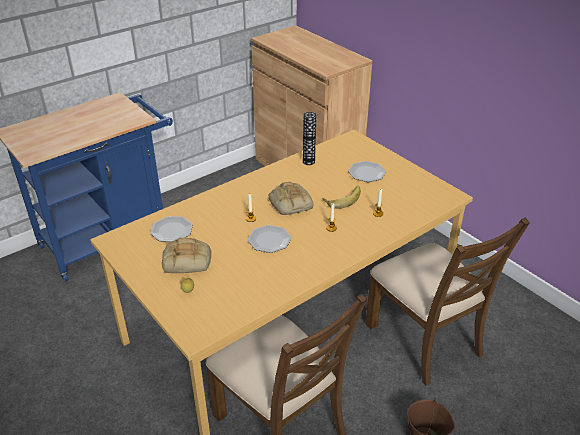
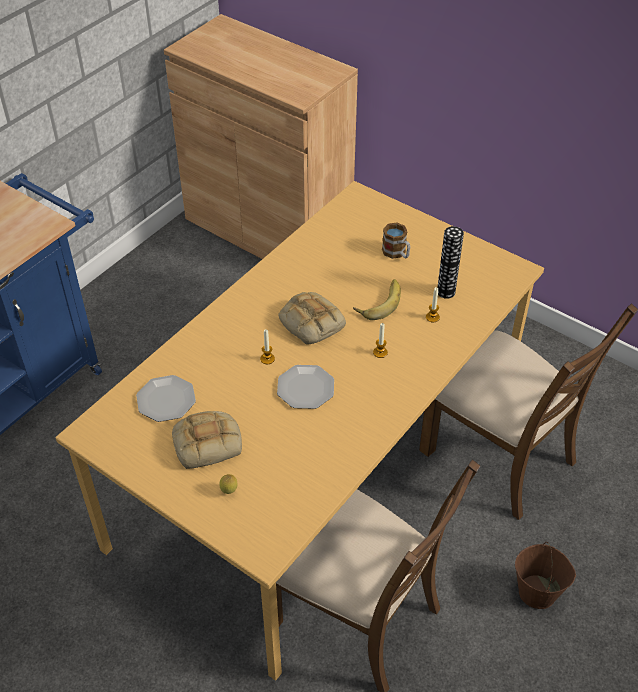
camera: 15 degrees left, 10 degrees up
(308, 162) = (311, 248): vase -> vase (446, 292)
(367, 173) = (397, 253): plate -> mug

